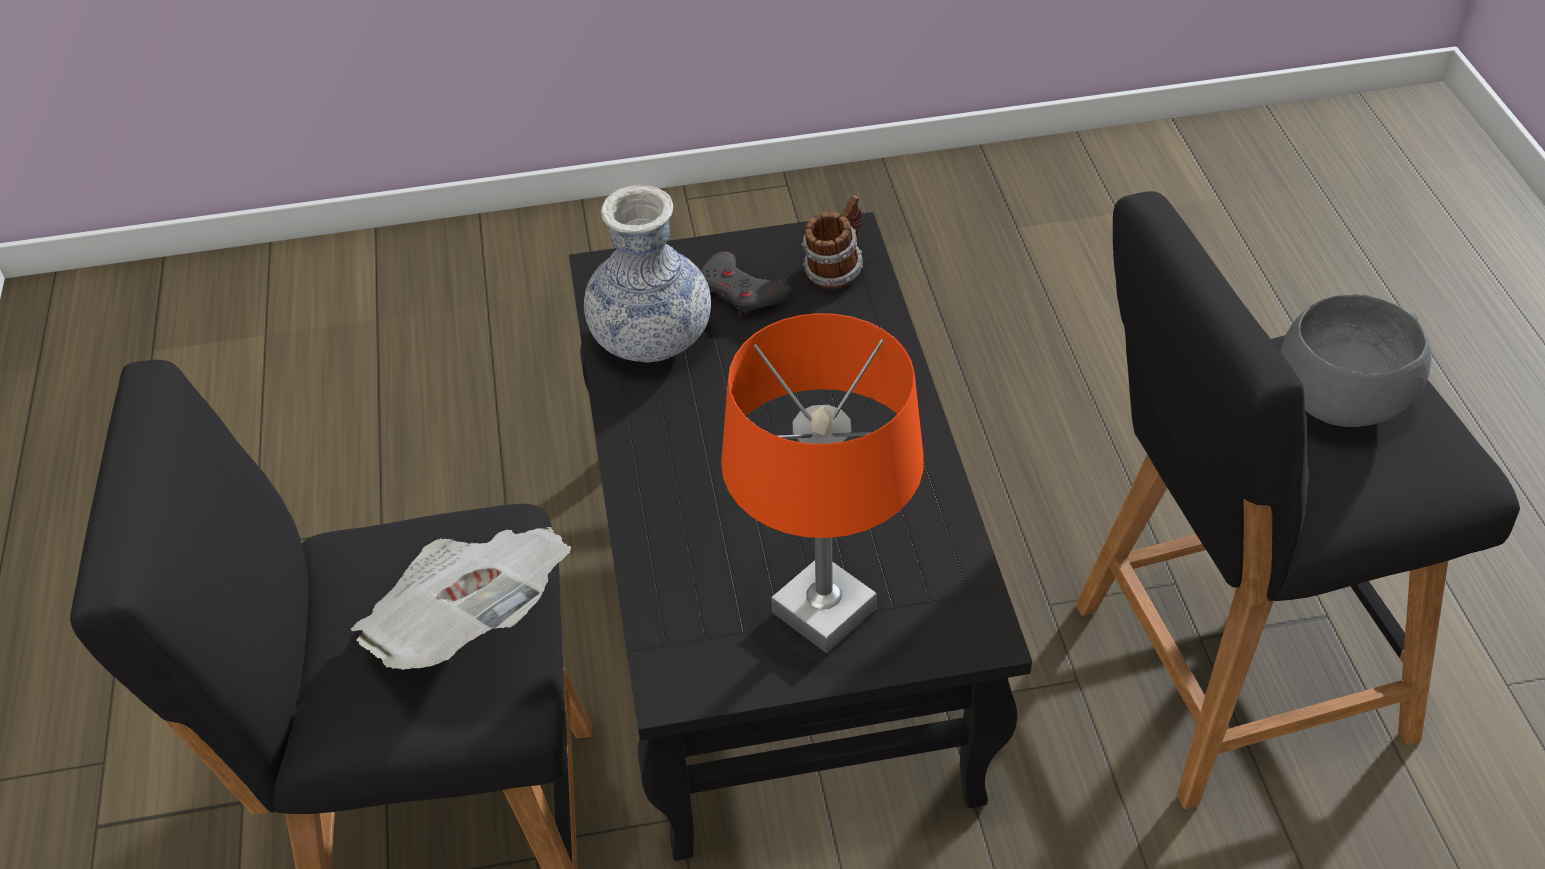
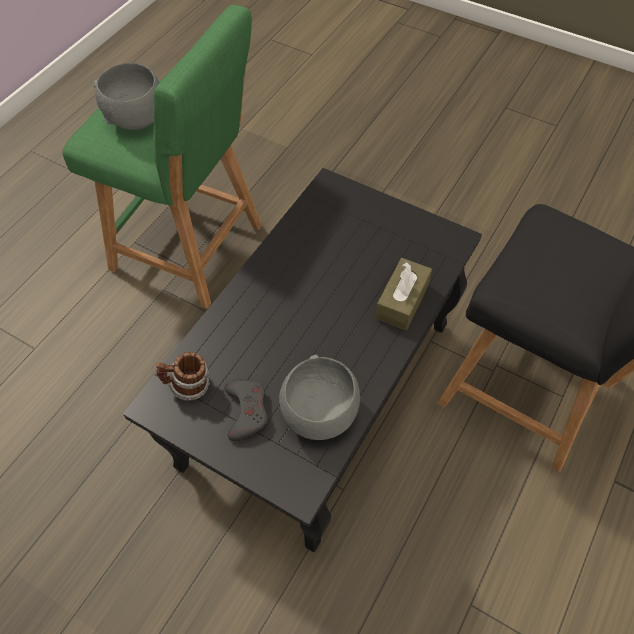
camera: 140 degrees left, 10 degrees up
(469, 626) = (547, 248): newspaper -> none
(651, 339) = (320, 415): vase -> grey bowl
(672, 528) = (402, 301): none -> brown tissue box
(825, 611) = (374, 228): orange table lamp -> none
(1224, 674) = (193, 250): black stool -> green stool

